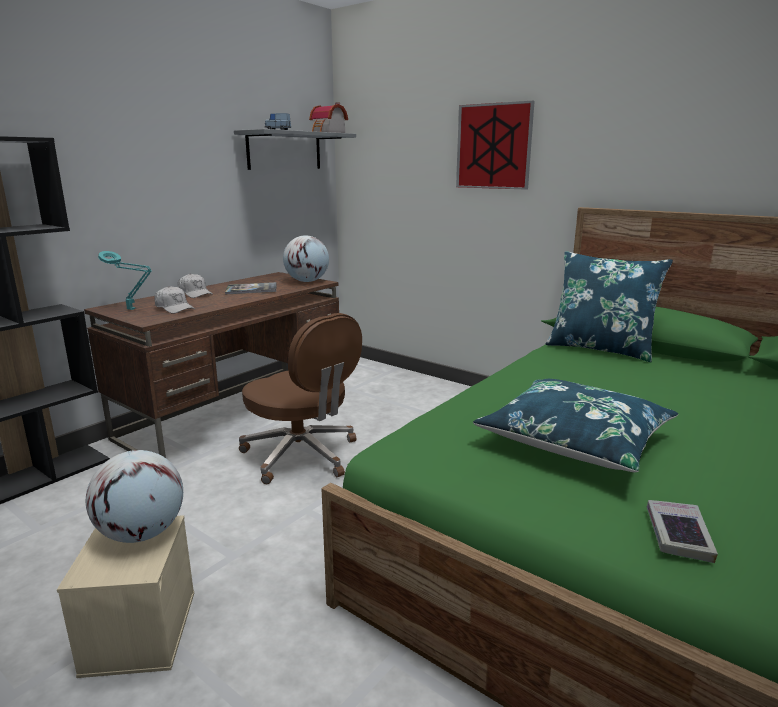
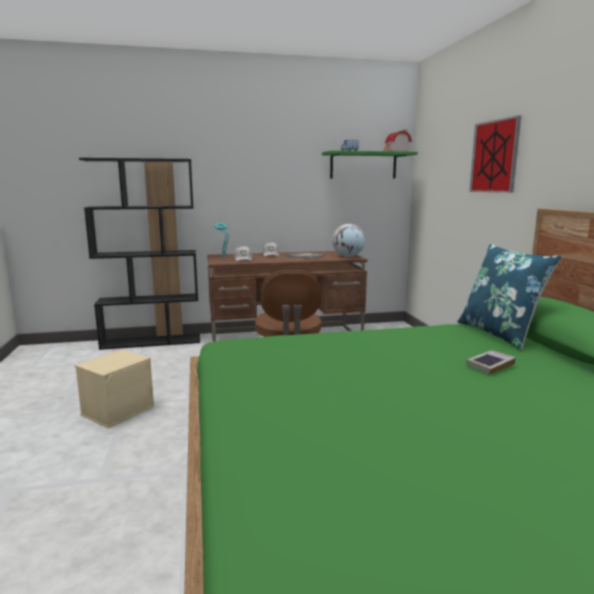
camera: 40 degrees right, 5 degrees down
(142, 533) = (126, 358): globe -> none
(284, 151) = (363, 165): grey shelf -> green shelf
(575, 440) = (318, 365): blue pillow -> none
(678, 535) = (258, 418): book -> book (490, 365)

